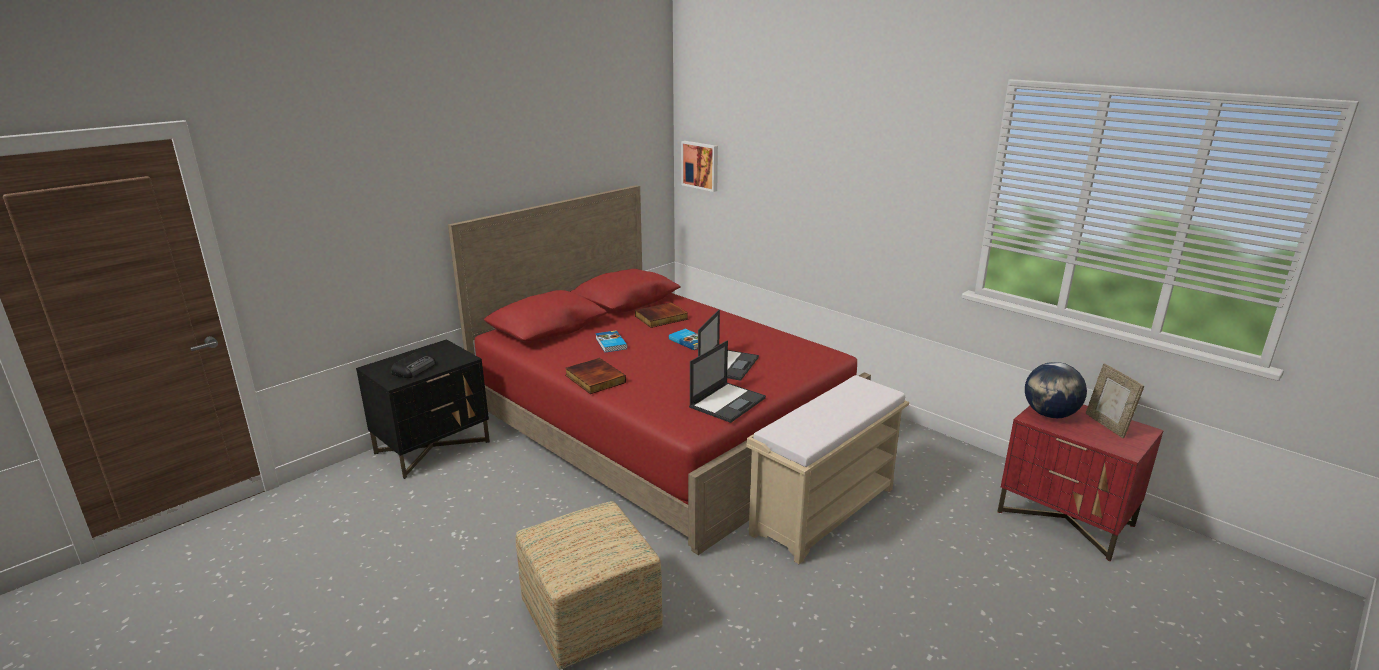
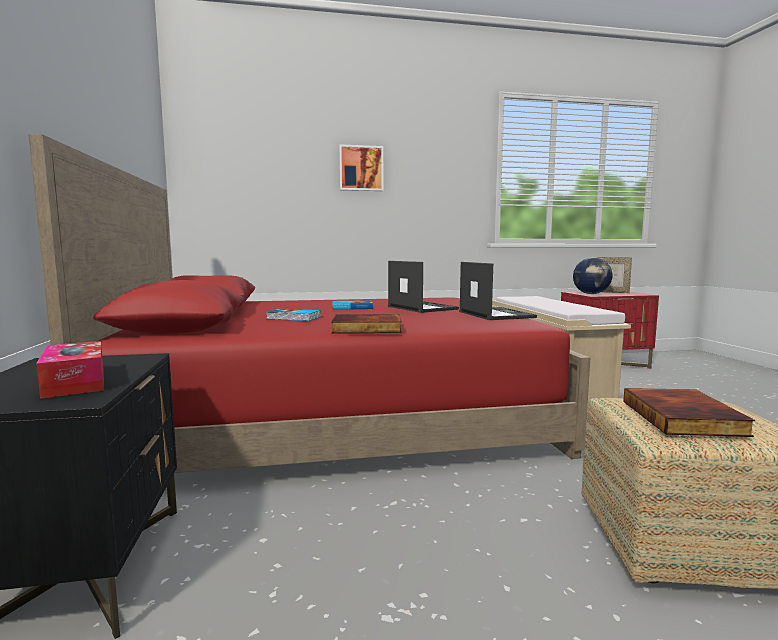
camera: 55 degrees left, 15 degrees down
(414, 369) = (75, 382): radio -> tissue box
(661, 318) = (281, 306): book -> book (684, 418)
(701, 165) = (210, 181): picture -> picture (361, 168)

